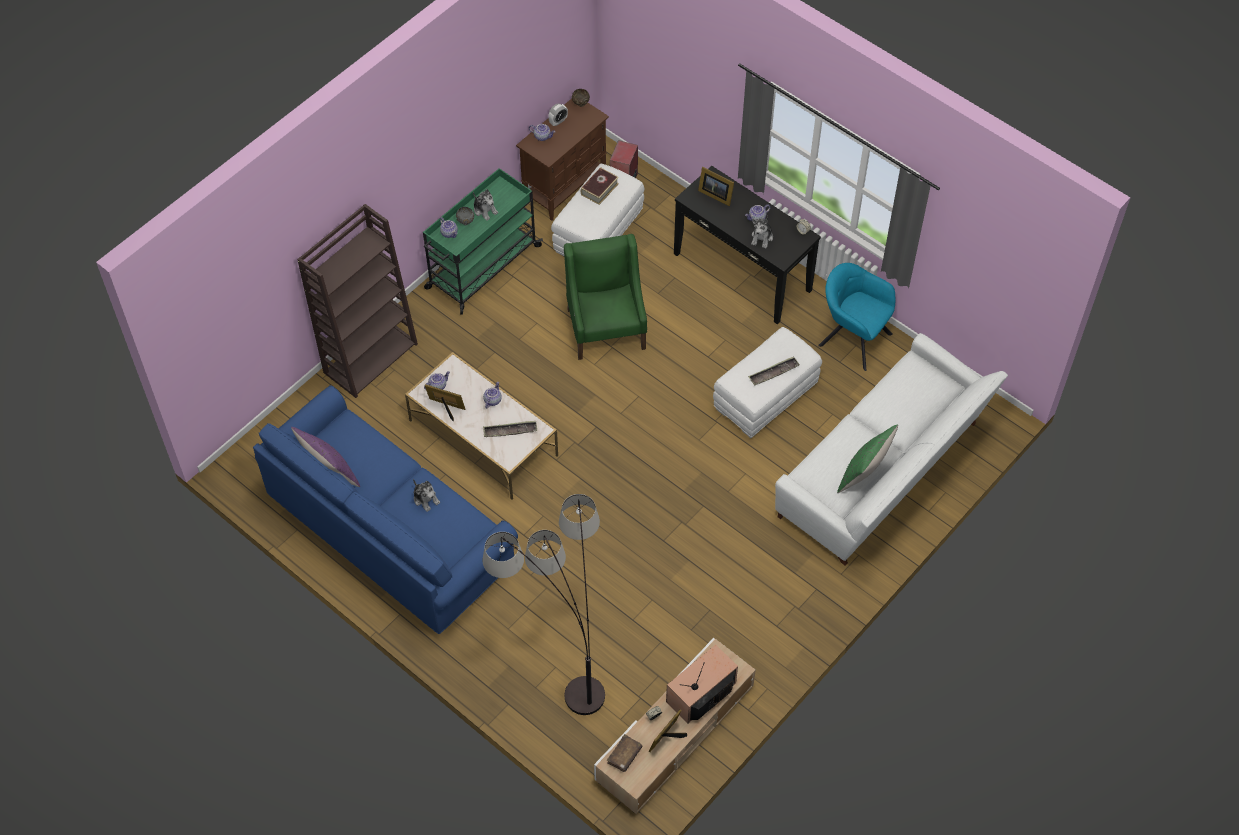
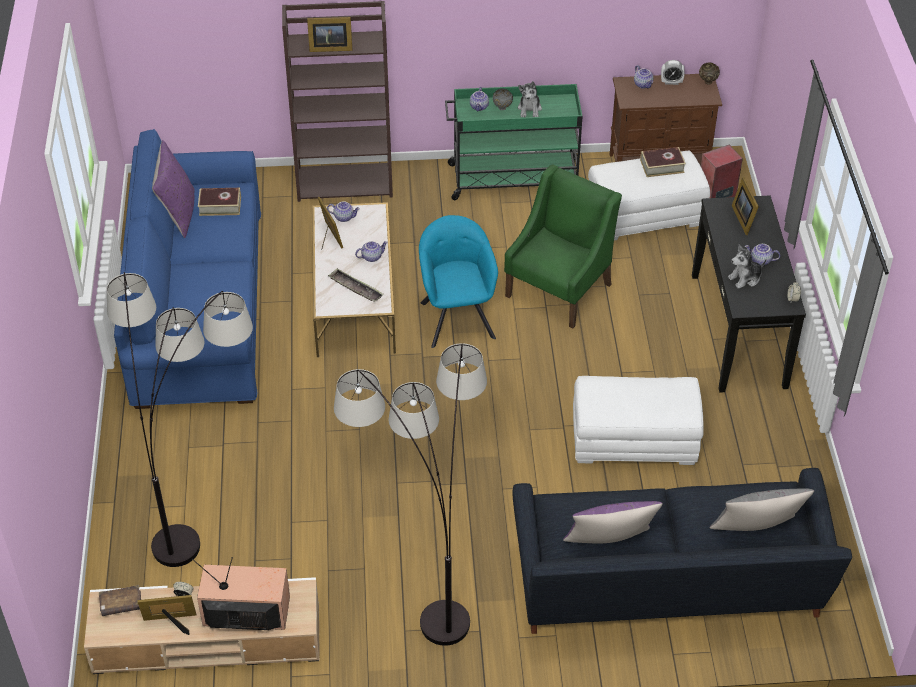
camera: 45 degrees right, 10 degrees down
(348, 267) = (329, 47): none -> picture frame
(352, 444) = (220, 206): none -> book
(426, 499) = (220, 282): plush toy -> none
(749, 584) = (425, 576): none -> floor lamp
(773, 373) = (637, 406): tray -> none
(852, 338) = (780, 454): turquoise armchair -> turquoise armchair (457, 317)
(864, 474) = (609, 545): green pillow -> purple pillow
(883, 473) = (668, 586): white sofa -> black sofa
(928, 400) = (755, 533): none -> grey pillow

